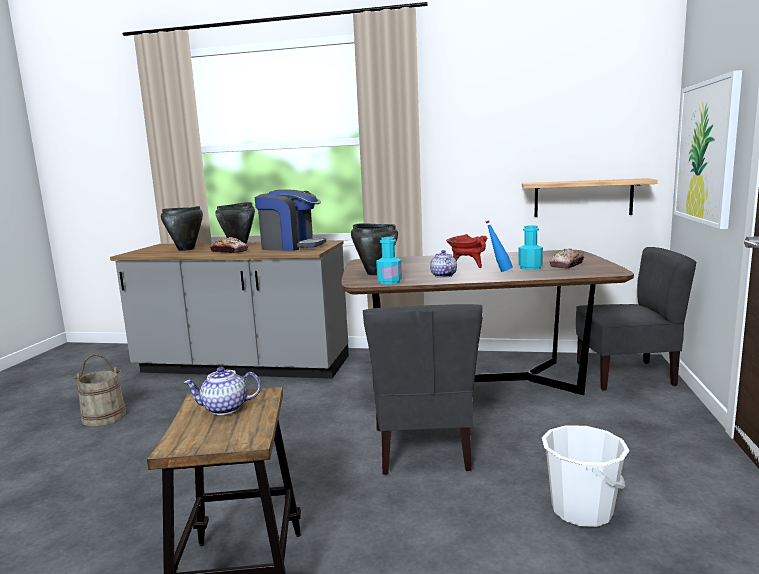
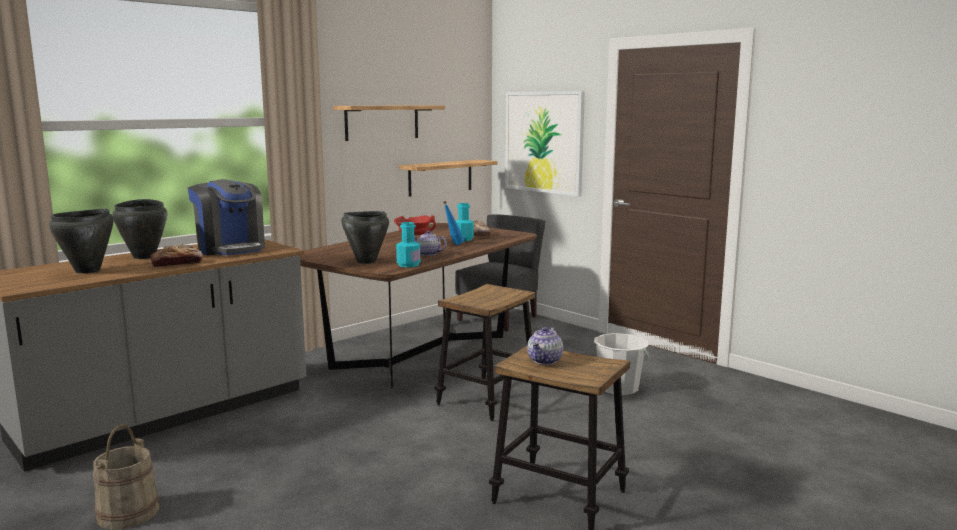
camera: 55 degrees left, 0 degrees up
(291, 246) = (230, 249): coffee machine -> coffee machine turned 90 degrees clockwise
(423, 449) = (487, 399): grey chair -> stool
(501, 137) = (382, 122): none -> shelf

